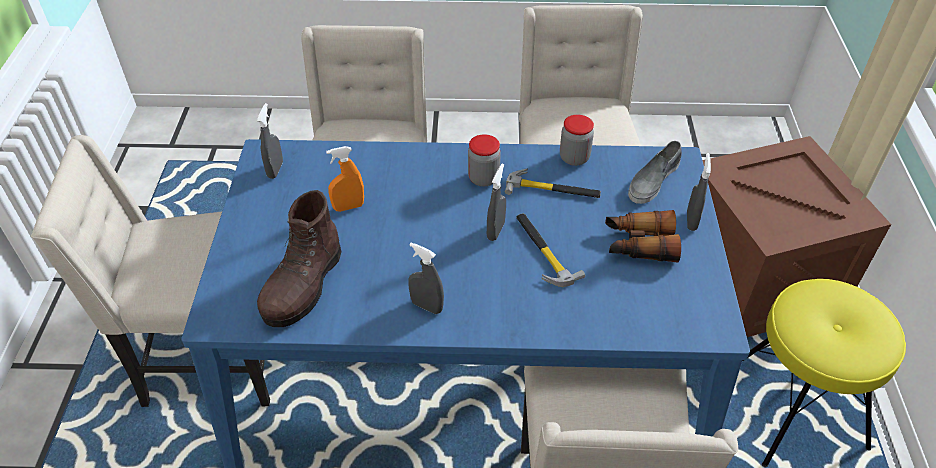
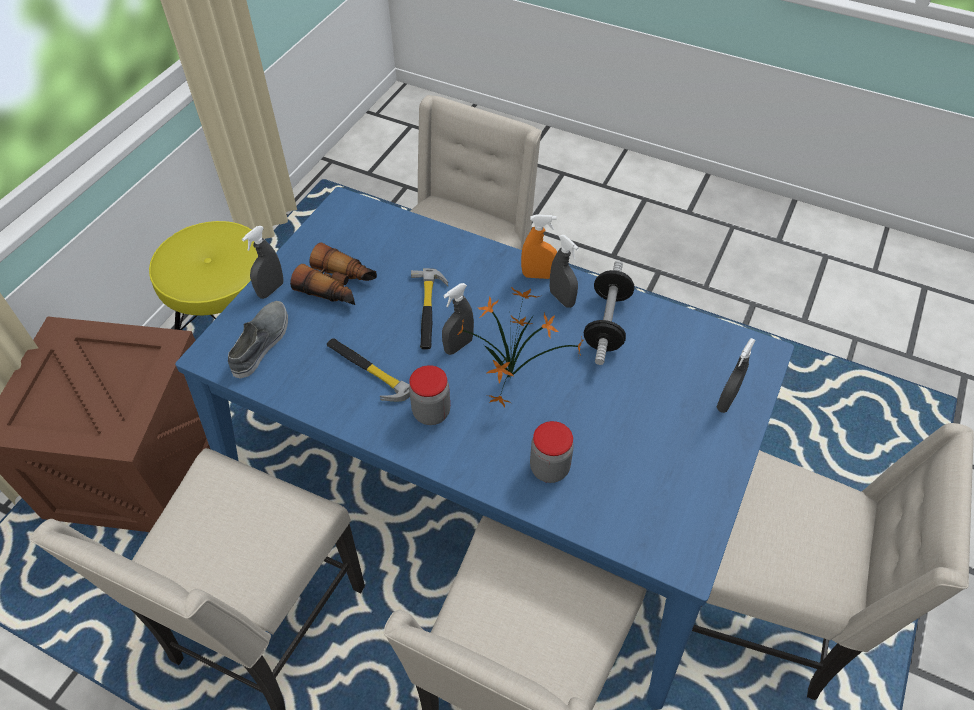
camera: 155 degrees left, 5 degrees up
(275, 170) = (673, 522): grey spray bottle -> grey spray bottle (726, 401)
(303, 286) = (670, 356): brown boot -> none
(348, 207) = (598, 431): orange spray bottle -> orange spray bottle (538, 275)
(373, 297) = (607, 323): none -> dumbbell
(437, 223) = (512, 375): none -> potted plant
(574, 158) = (314, 401): jar -> jar (549, 468)
(653, 180) = (261, 342): grey shoe -> grey shoe turned 45 degrees counterclockwise

